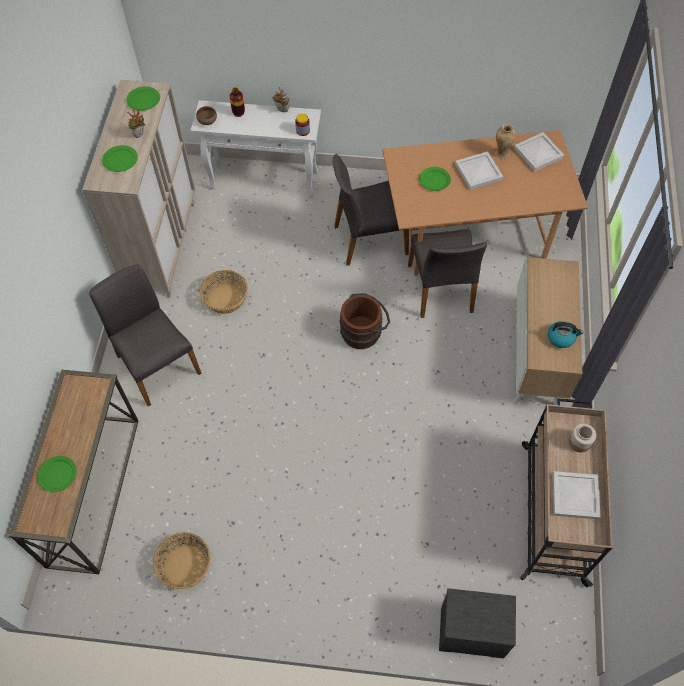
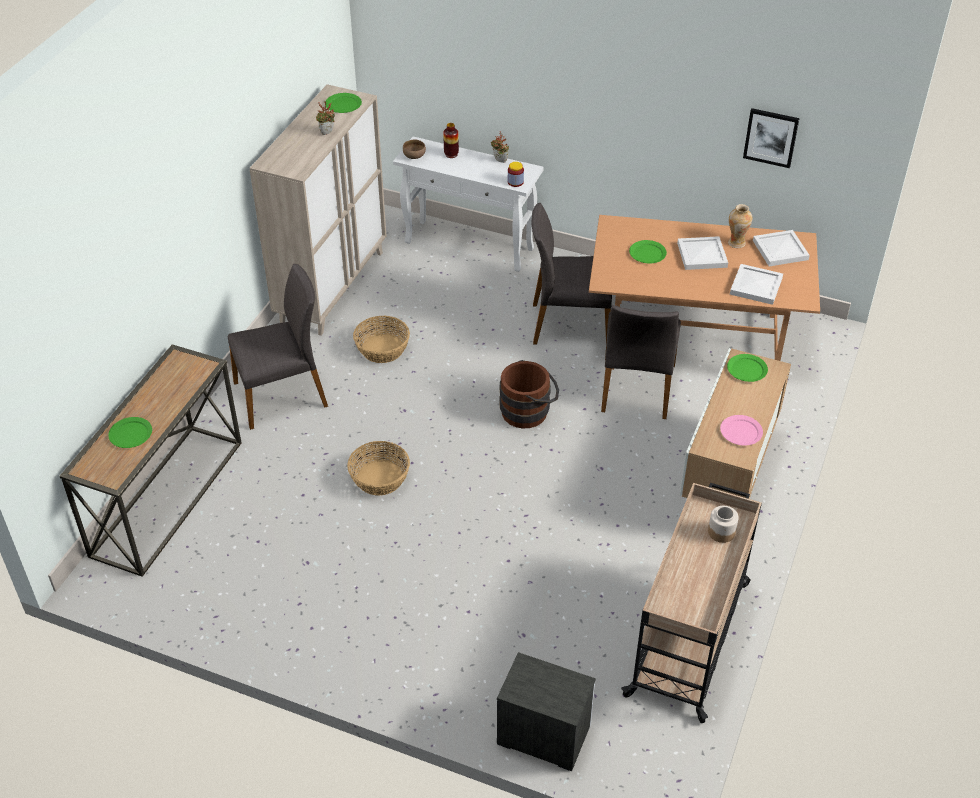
camera: 15 degrees right, 15 degrees down
(120, 160) = (298, 150): green plate -> green plate (747, 369)
(157, 364) = (282, 395): grey chair -> grey chair turned 90 degrees clockwise
(184, 565) = (238, 590): basket -> basket (379, 478)
(522, 61) = (771, 137): none -> picture
(561, 338) = (741, 431): kettle -> pink plate
(575, 495) = (696, 581): white tray -> white tray (757, 286)

